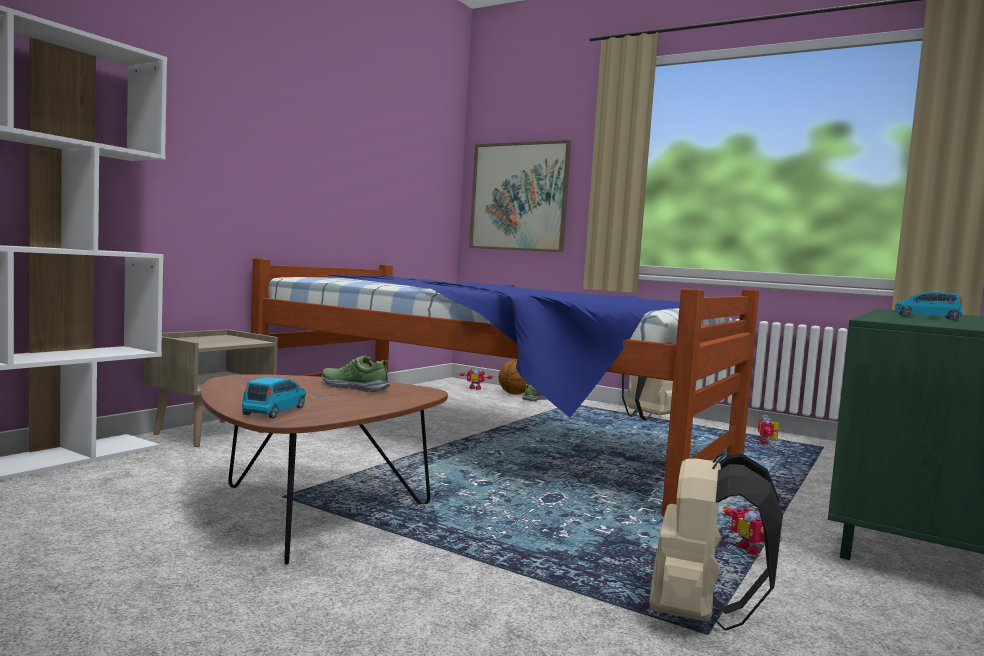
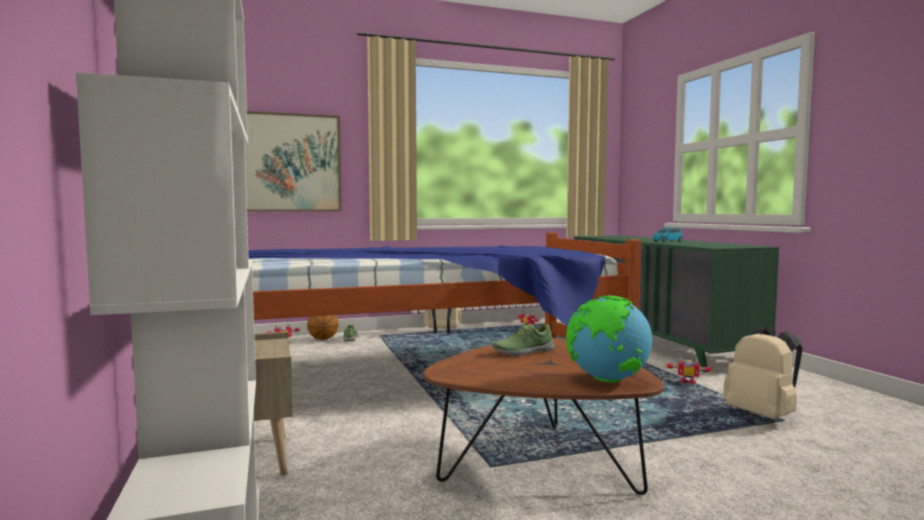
camera: 50 degrees left, 0 degrees up
(275, 411) = (607, 380): blue toy car -> globe

